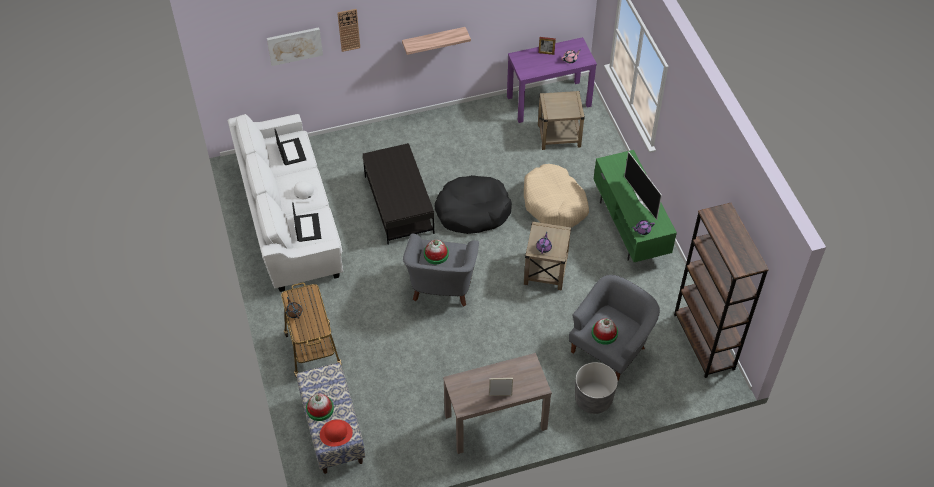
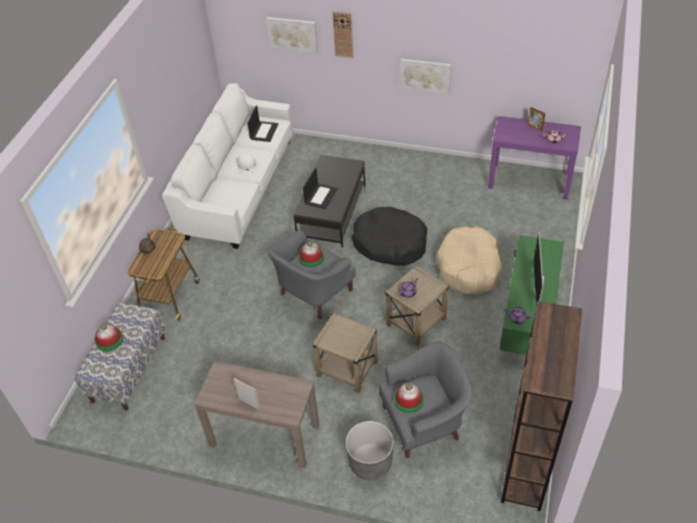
camera: 35 degrees right, 5 degrees down
(307, 227) = (226, 192): laptop -> laptop (320, 196)
(336, 433) = (103, 367): red hat -> none
(434, 40) = (425, 75): shelf -> picture
(558, 136) = (517, 212): beige side table -> beige side table (347, 368)

